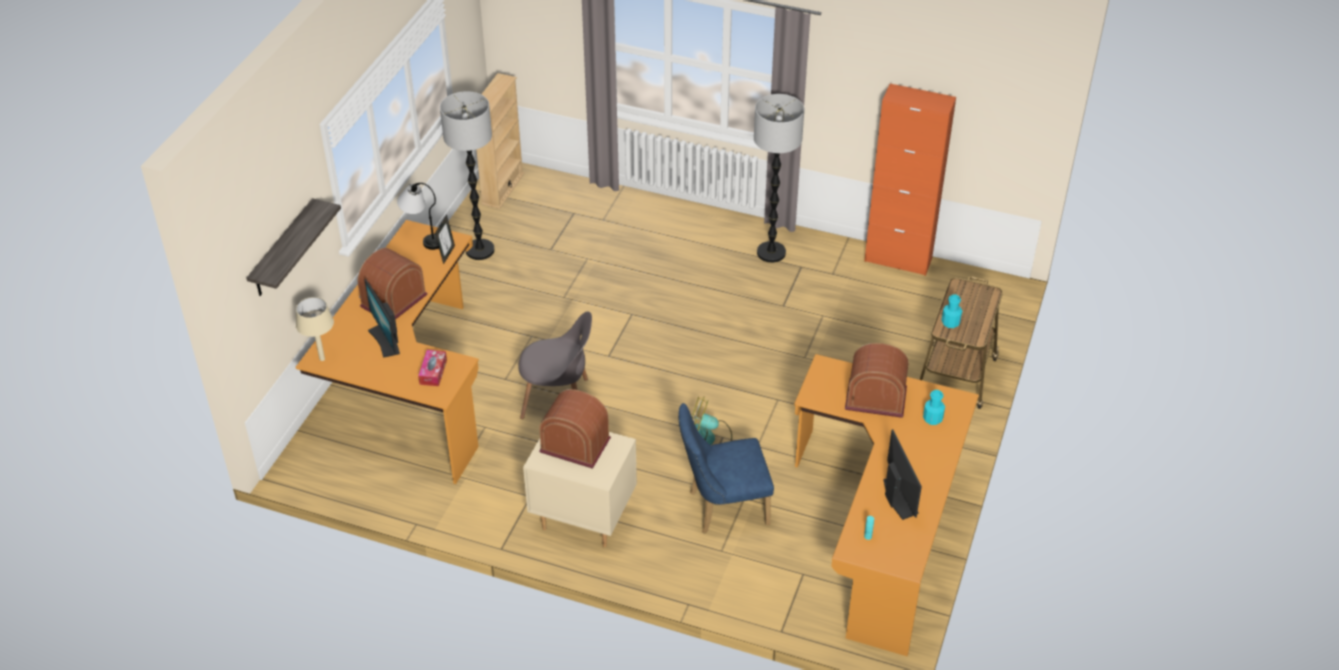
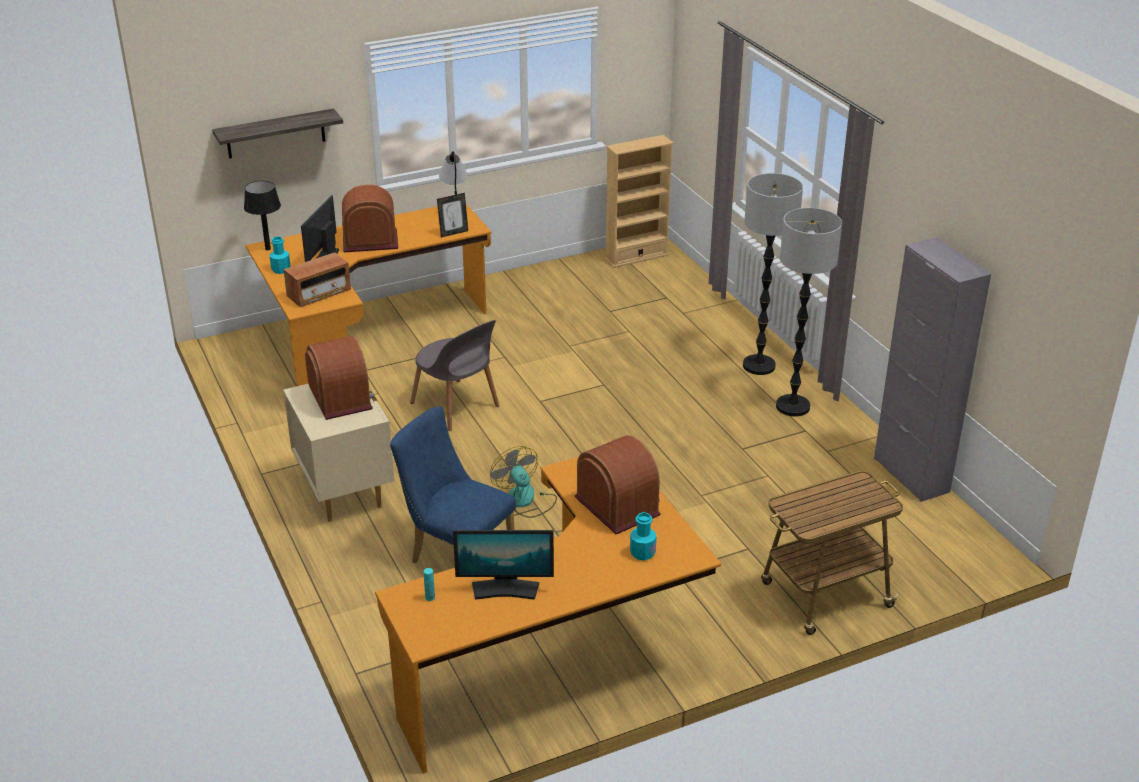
camera: 45 degrees right, 10 degrees down
(321, 359) = (267, 249): beige table lamp -> black table lamp
(433, 372) = (319, 294): tissue box -> radio
(480, 250) = (556, 285): floor lamp -> floor lamp (759, 366)
(898, 260) = (911, 475): orange cabinet -> grey cabinet
(898, 498) = (505, 589): monitor -> monitor turned 60 degrees clockwise
(950, 322) = (803, 502): turquoise bottle -> turquoise bottle (281, 269)

